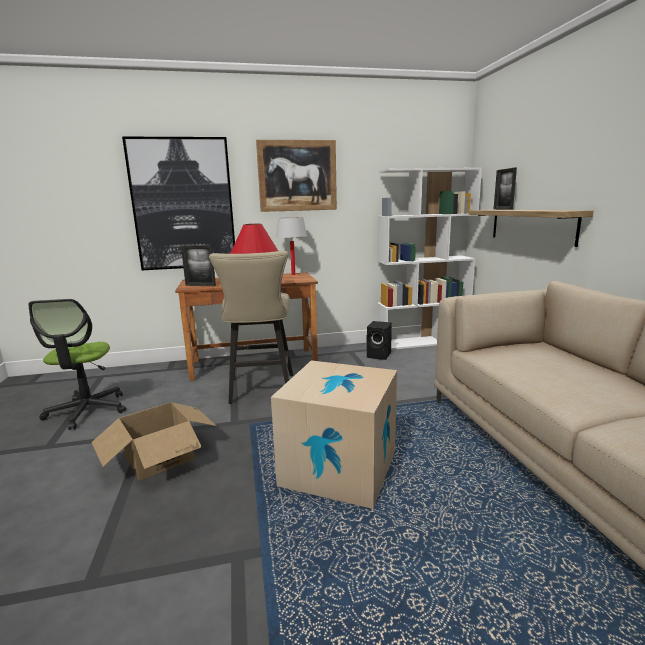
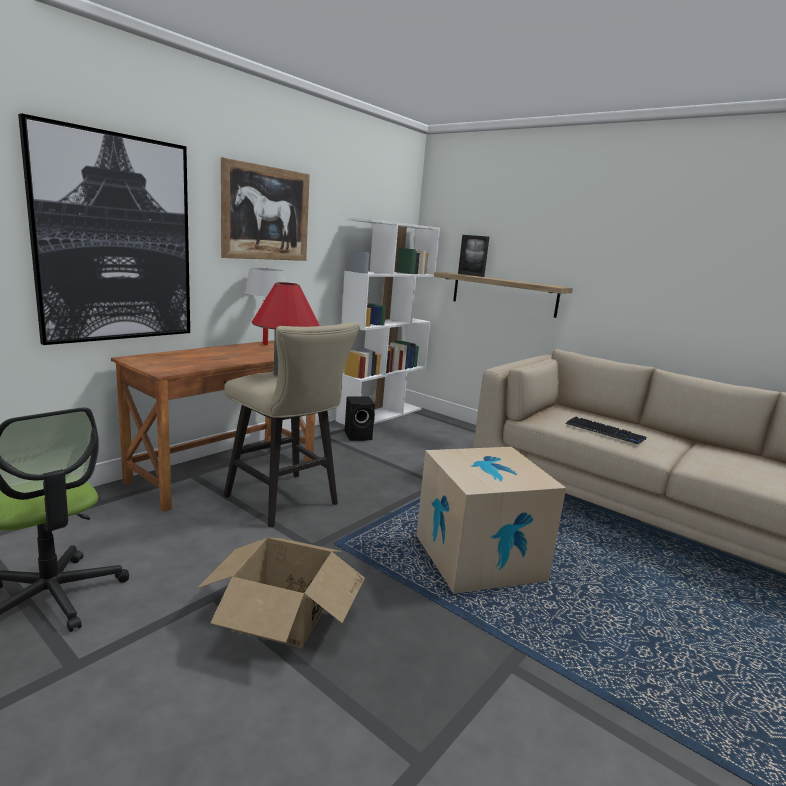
camera: 40 degrees left, 0 degrees up
(200, 285) = (176, 367): picture frame -> none
(543, 374) = (604, 432): none -> keyboard

